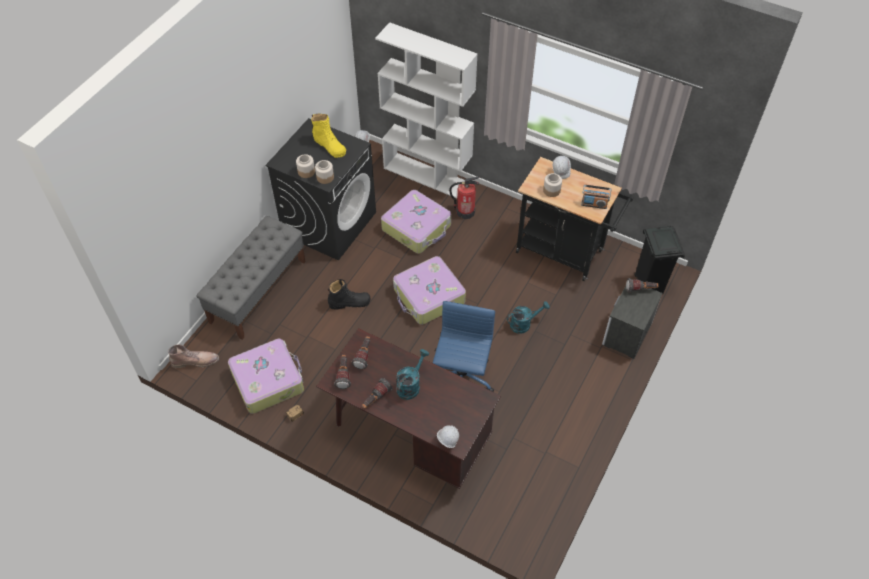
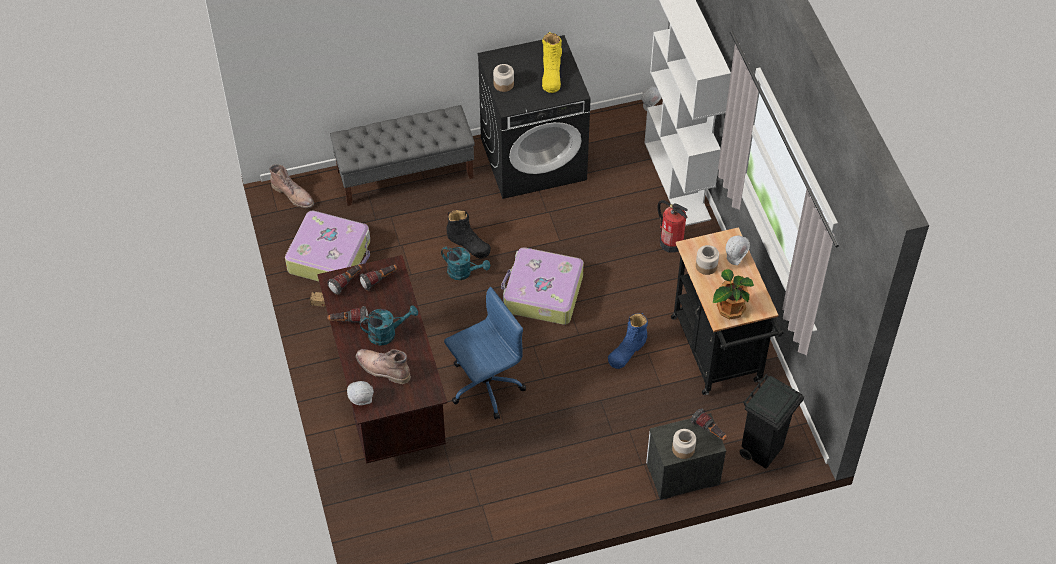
camera: 45 degrees right, 0 degrees up
(325, 177) = (513, 101): jar -> jar (683, 449)
(417, 227) = (608, 223): suitcase -> none
(435, 410) = (382, 369): none -> brown boot
(515, 290) = (627, 350): none -> blue boot
(524, 324) = (598, 386): turquoise watering can -> turquoise watering can (463, 272)
(594, 204) = (729, 309): radio -> potted plant

